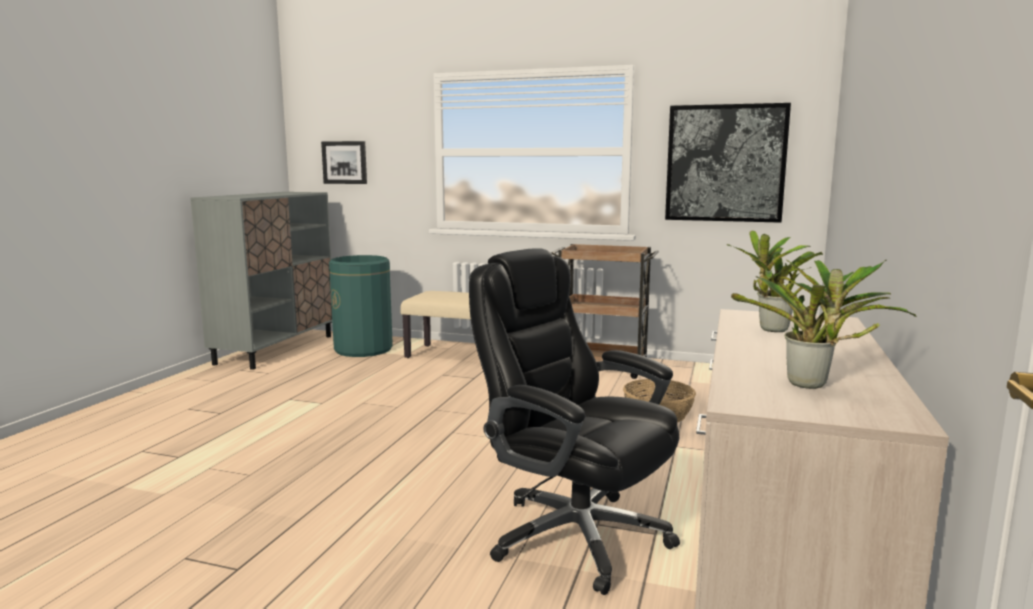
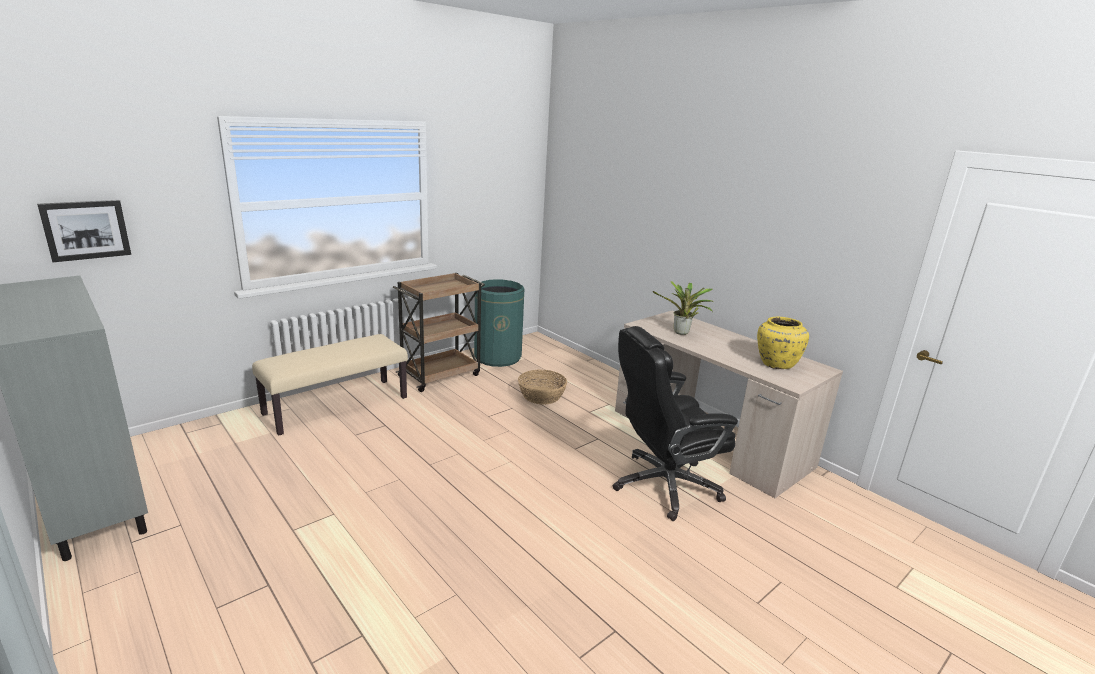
camera: 60 degrees left, 10 degrees up
(363, 349) = (209, 447): green trash can -> green trash can (498, 357)
(725, 163) = (489, 201): picture -> none
(811, 386) = (776, 364): potted plant -> yellow vase

